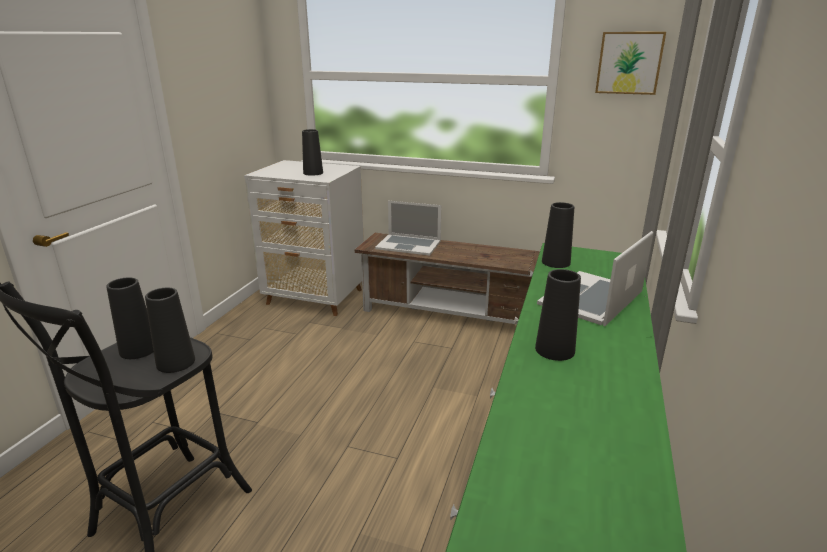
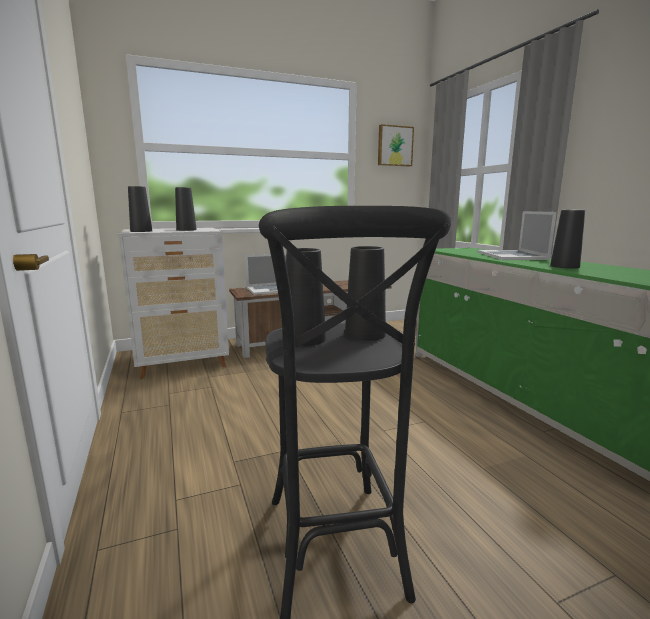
camera: 40 degrees left, 10 degrees down
(556, 262) = (453, 251): black vase -> black vase (141, 231)

